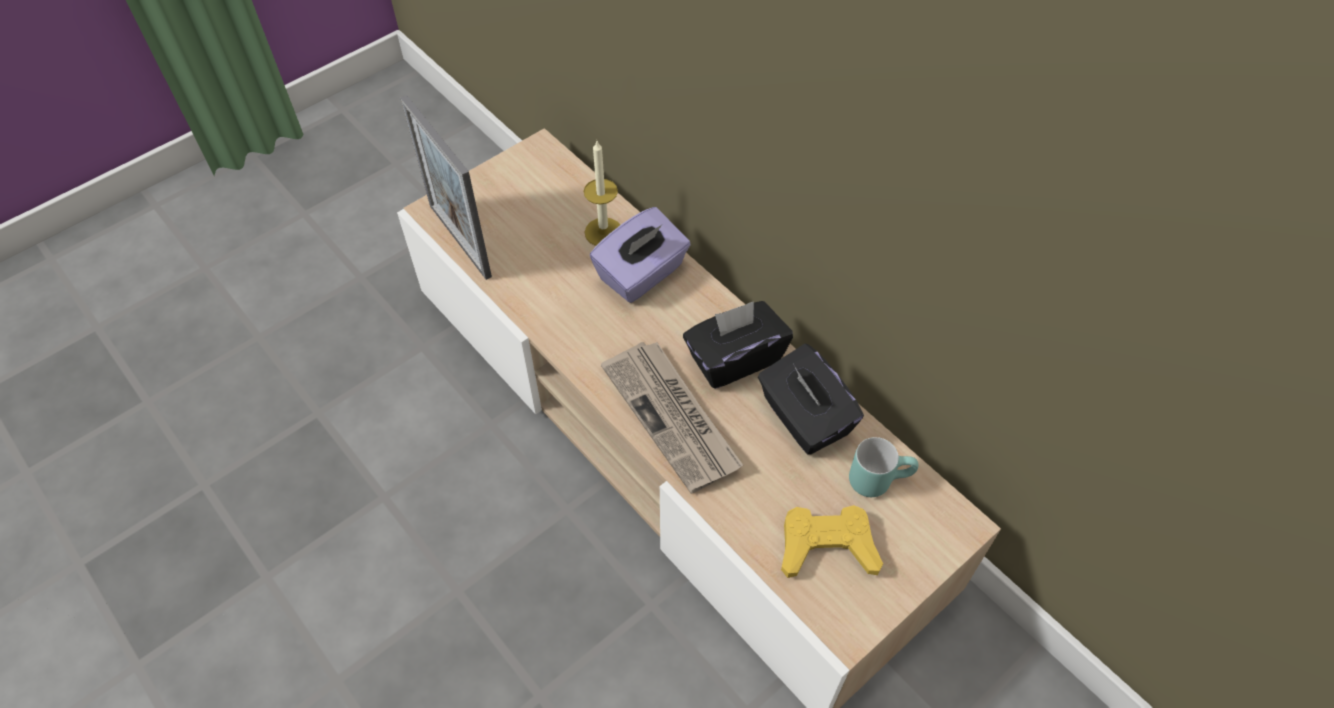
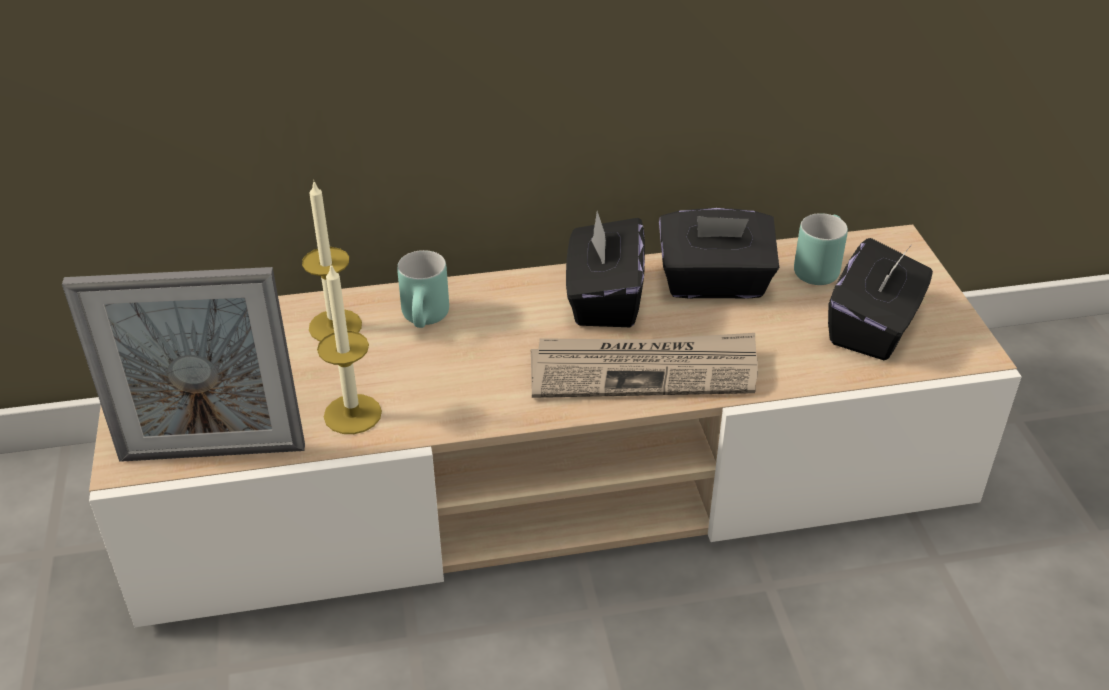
camera: 60 degrees left, 15 degrees down
(530, 285) = (352, 414): none -> candle
(642, 274) = (428, 320): purple tissue box -> turquoise mug
(827, 546) = (873, 328): yellow game controller -> black tissue box

